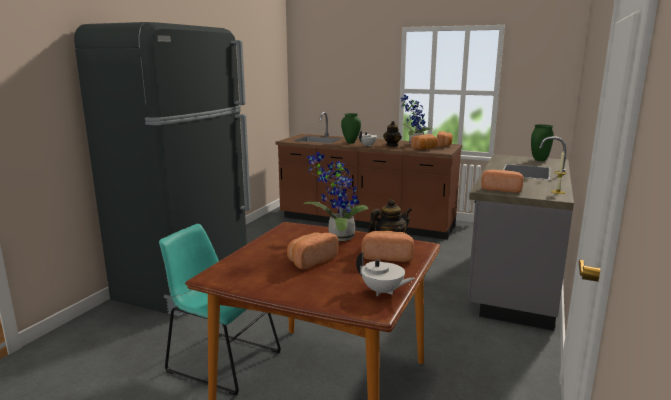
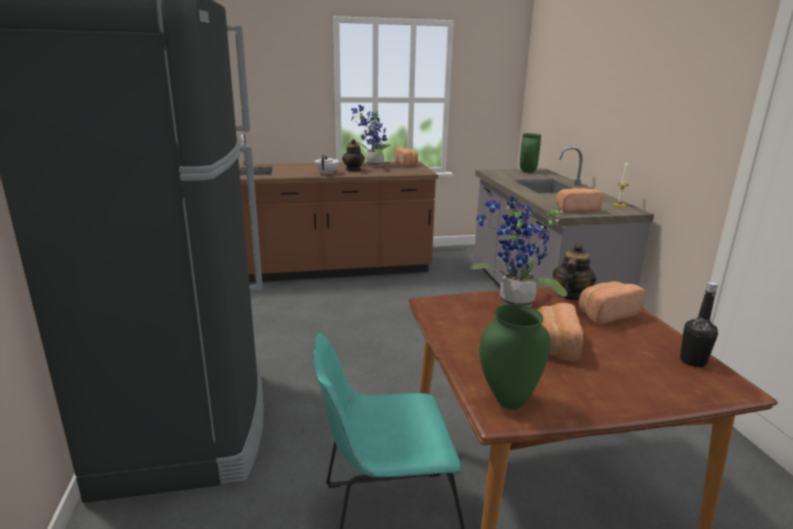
camera: 35 degrees left, 5 degrees up
(350, 143) = (297, 171): green vase -> green vase (509, 402)
(383, 292) = (693, 361): white teapot -> black bottle
(425, 149) = (397, 170): bread -> none

